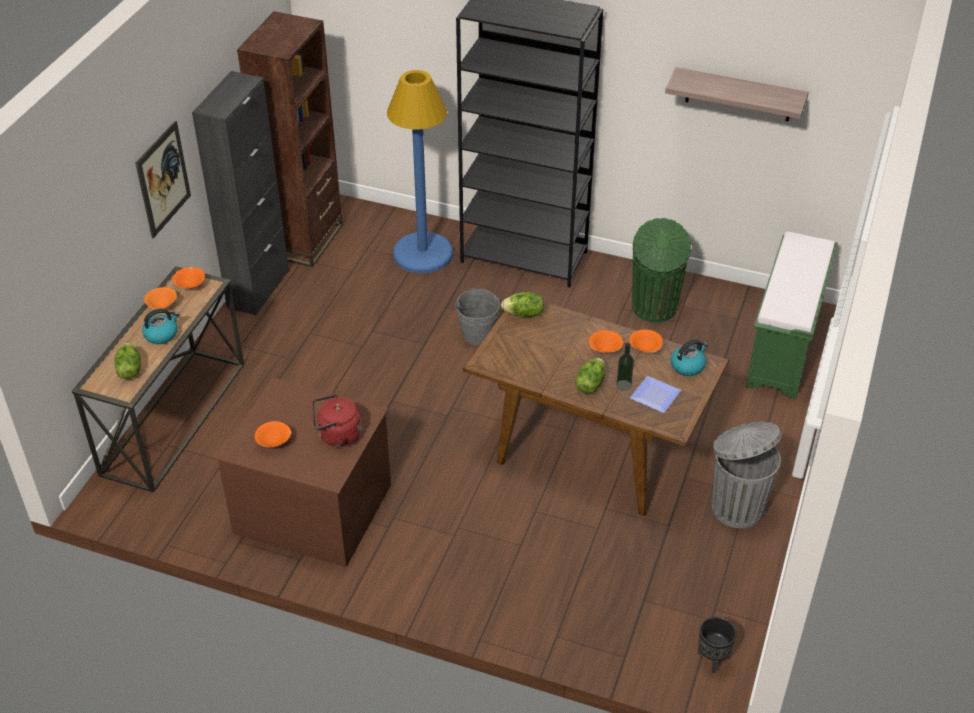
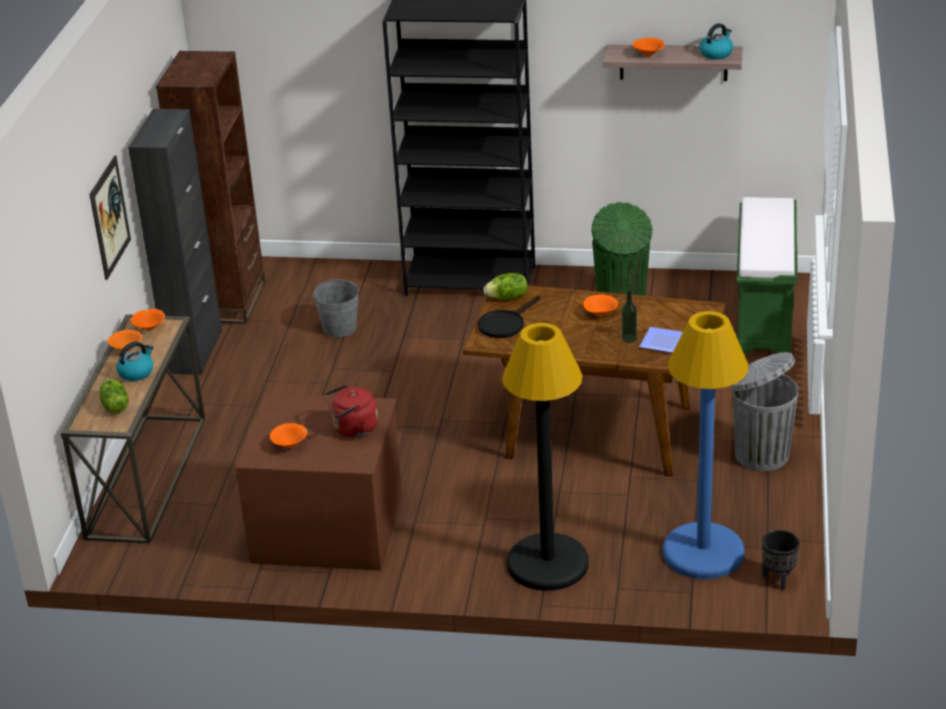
camera: 10 degrees left, 10 degrees down
(422, 254) = (361, 294): blue floor lamp -> blue floor lamp (703, 552)
(477, 334) = (446, 354): grey bucket -> grey bucket (339, 328)
(499, 593) = (547, 563): none -> black floor lamp
(512, 344) = (505, 324): none -> black frying pan
(590, 384) = (595, 343): lettuce -> none
(645, 350) = (640, 308): orange bowl -> orange bowl (648, 55)
(687, 366) = (686, 313): kettle -> kettle (716, 53)

